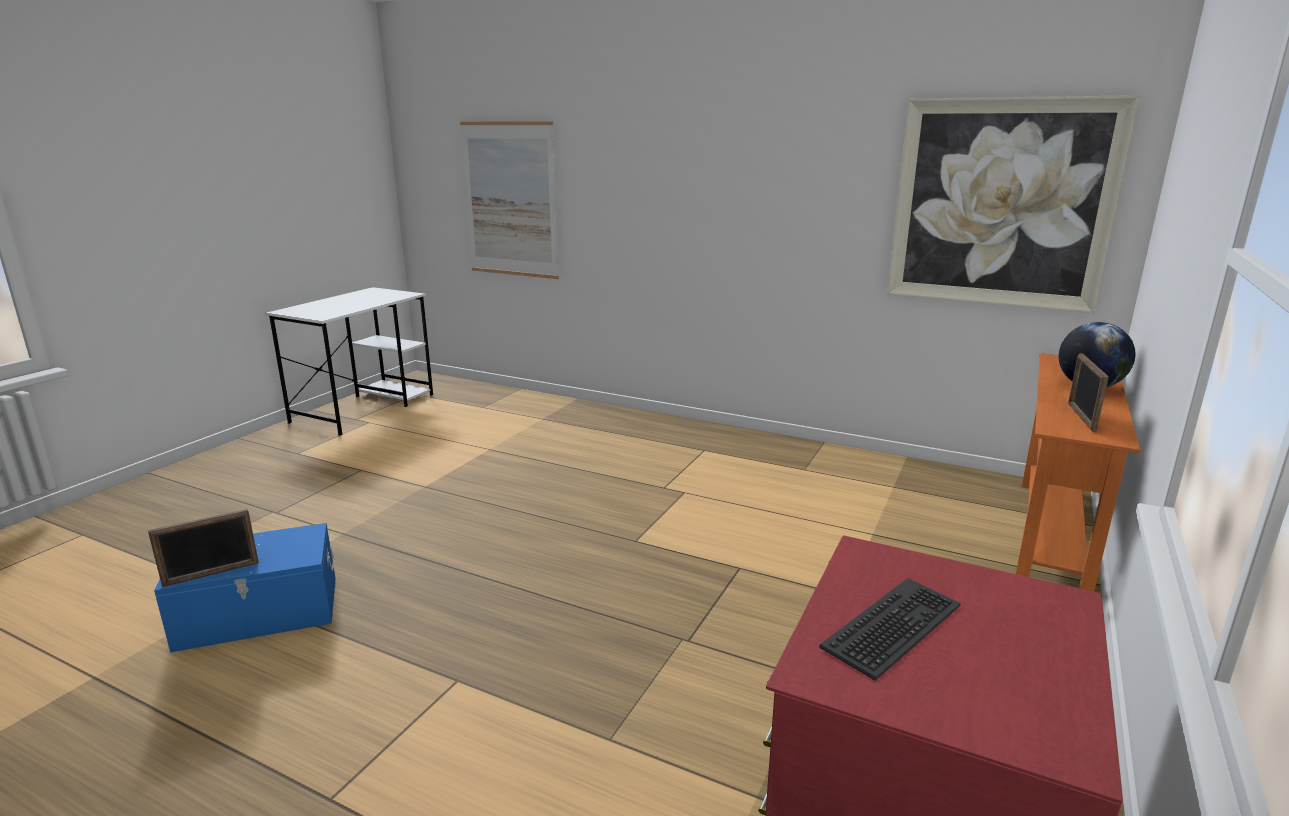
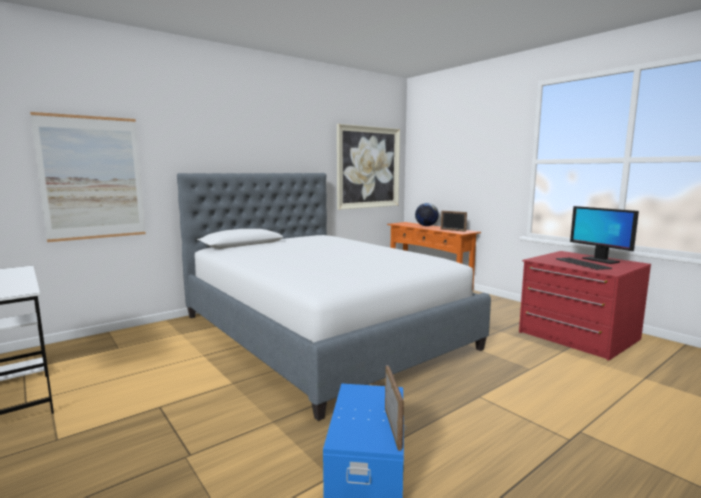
camera: 65 degrees left, 10 degrees down
(624, 494) = (321, 331): none -> bed
(1011, 666) = (600, 260): none -> monitor

